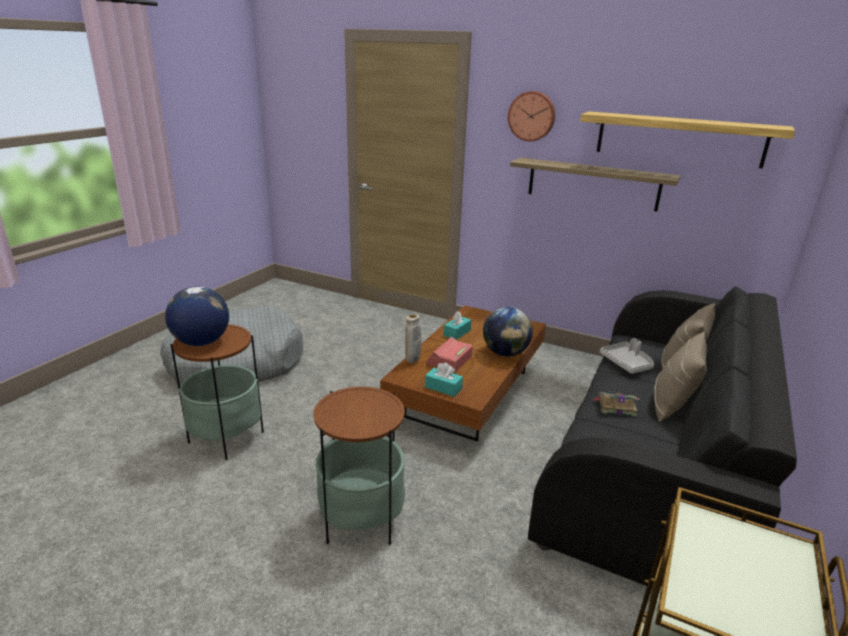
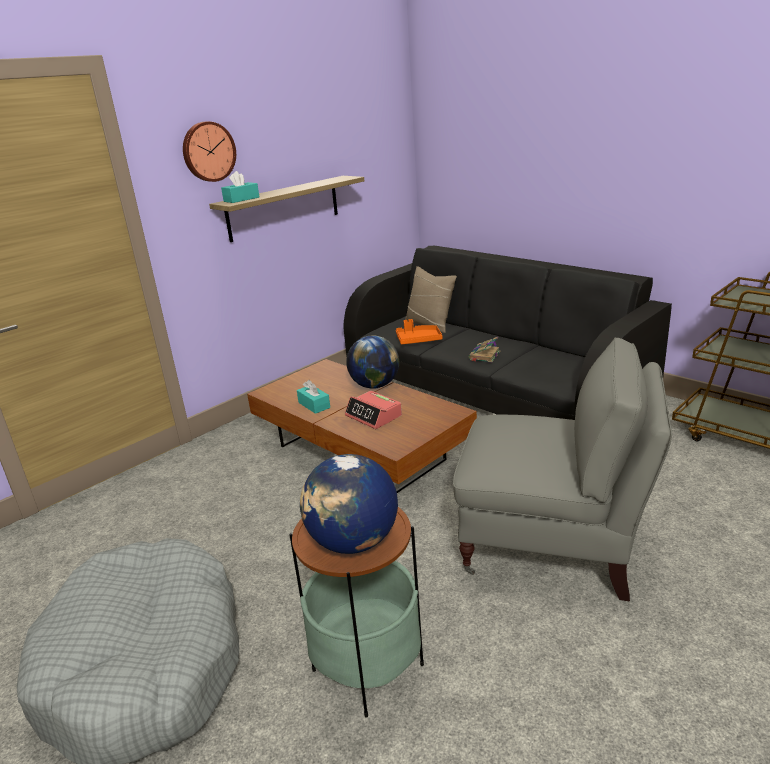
camera: 70 degrees left, 0 degrees up
(361, 520) = (554, 544): side table -> grey armchair
(412, 361) = (365, 437): beige vase -> none
(443, 388) = (429, 425): turquoise tissue box -> turquoise tissue box (241, 199)
(627, 363) = (418, 340): grey tray -> orange tray
(672, 405) = (485, 338): beige pillow -> none
(679, 139) = (334, 143): shelf -> none

